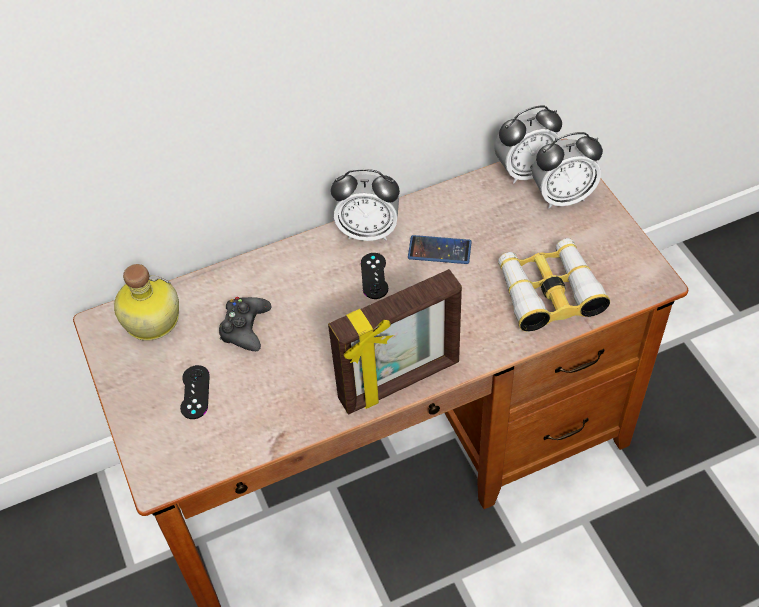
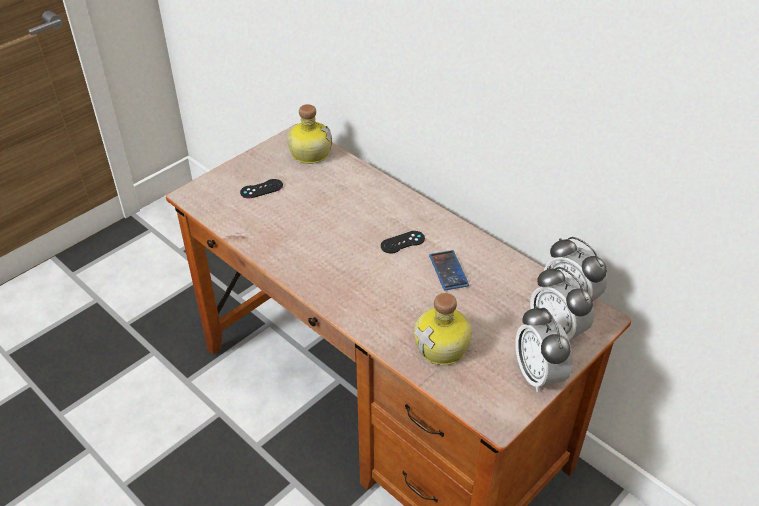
camera: 65 degrees right, 10 degrees down
(245, 328) = (323, 194): black game controller -> none
(368, 231) = (443, 227): alarm clock -> alarm clock (538, 375)
(400, 382) = (311, 282): picture frame -> none
(548, 292) = (443, 347): binoculars -> bottle

